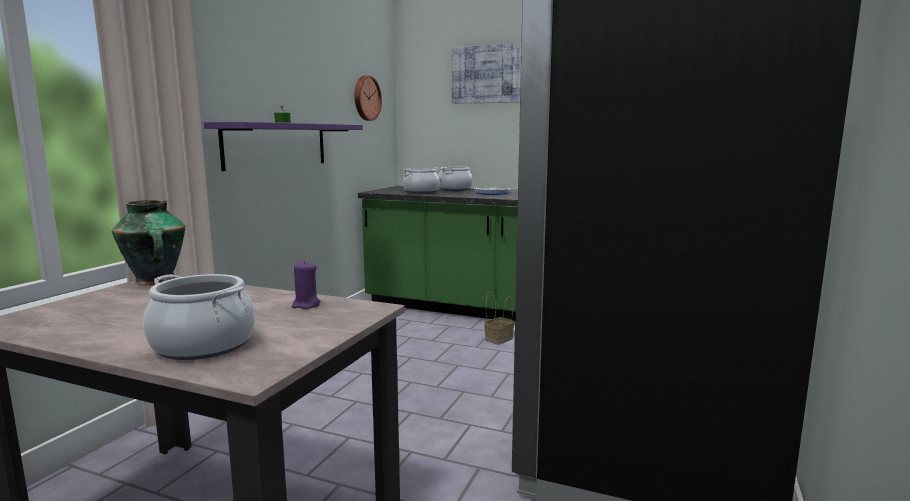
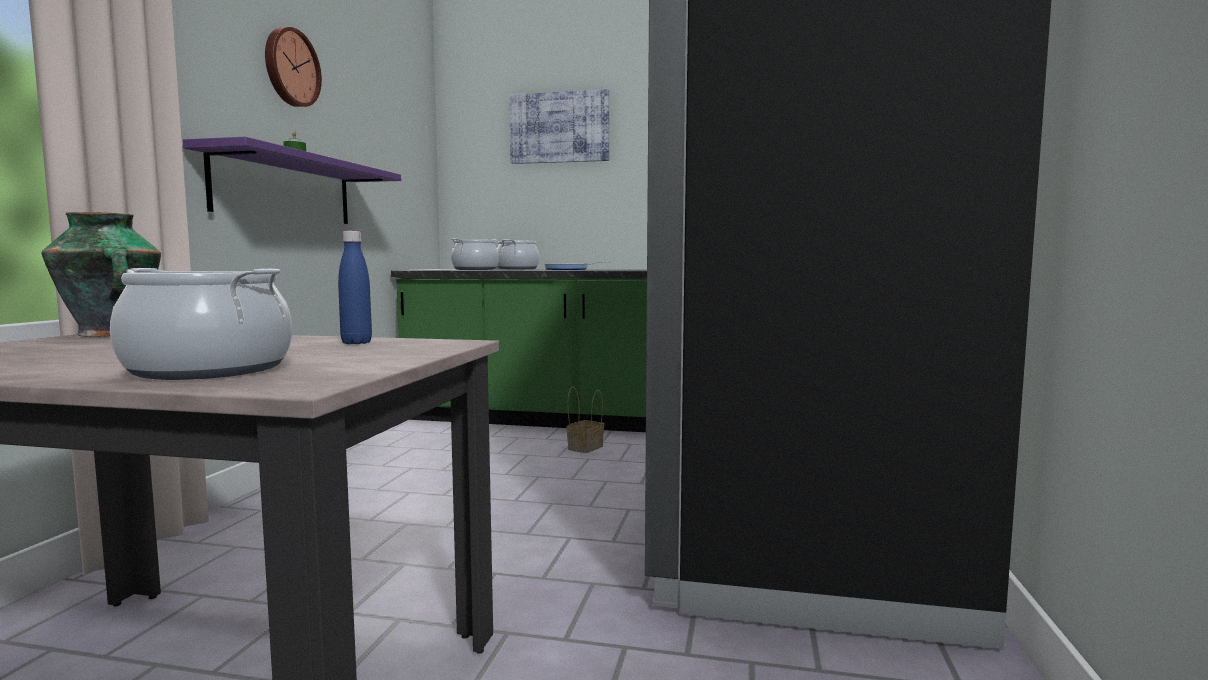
camera: 10 degrees left, 5 degrees down
(306, 305) = (356, 343): purple candle -> blue bottle
(366, 98) = (401, 150): wall clock -> wall clock (290, 68)

